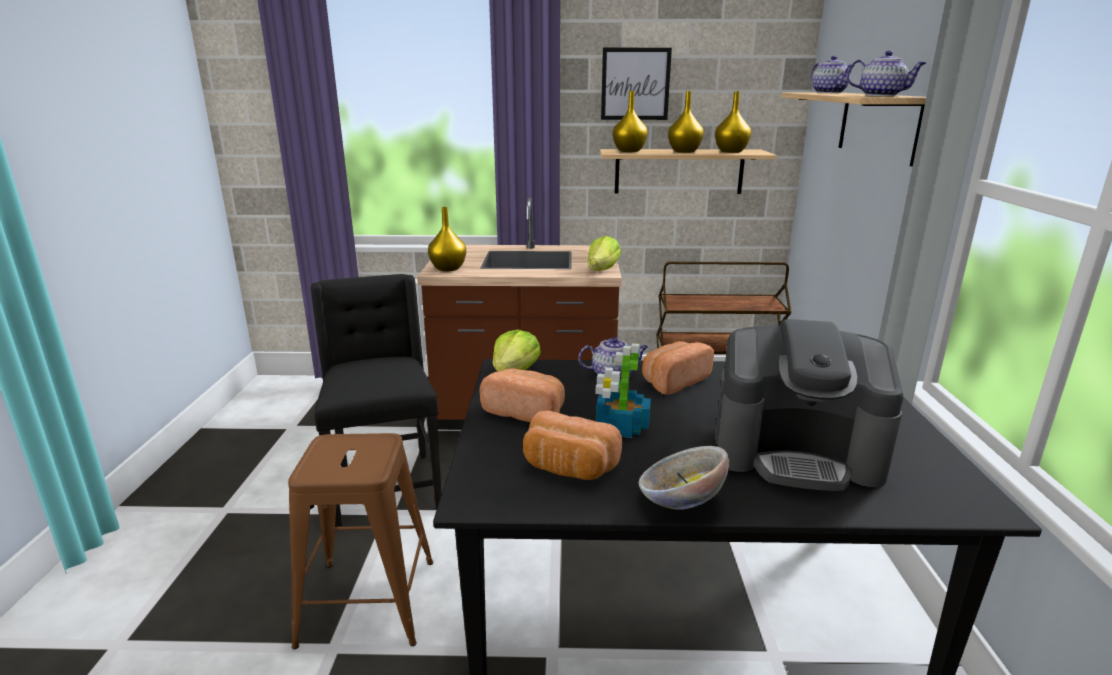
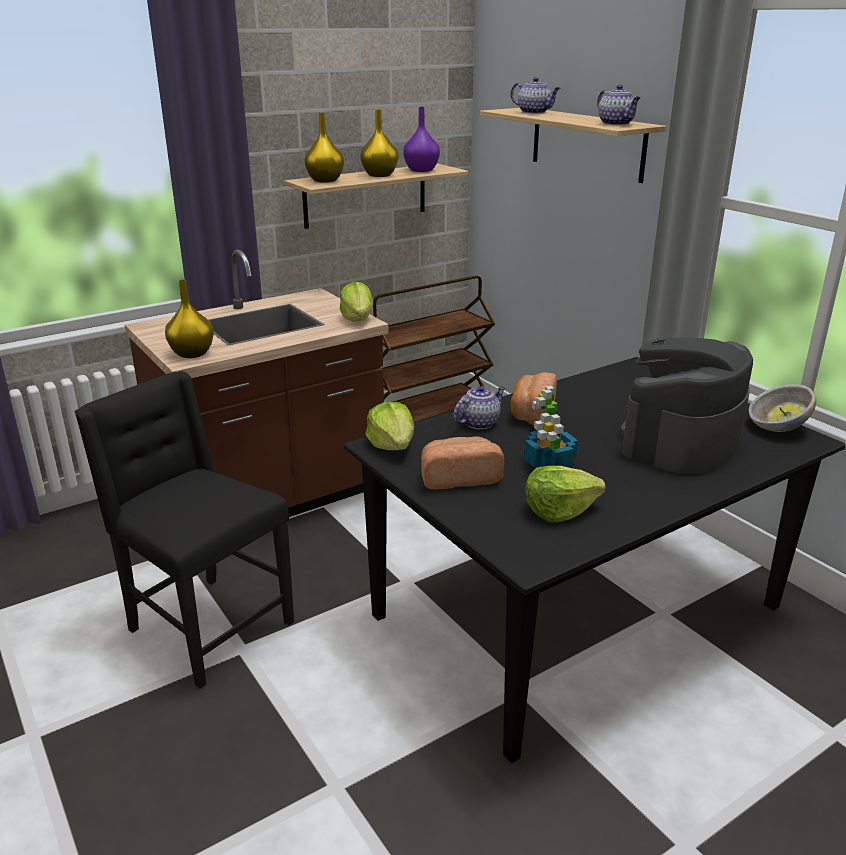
camera: 35 degrees left, 5 degrees up
(368, 602) = (321, 734): brown stool -> none
(568, 468) = (559, 510): bread -> lettuce
(635, 84) = (314, 103): picture -> none
(680, 502) = (661, 504): bowl -> bowl (777, 428)
(731, 151) = (421, 170): yellow vase -> purple vase
(796, 452) = (680, 441): coffee machine -> coffee machine turned 150 degrees clockwise
(882, 95) = (617, 124): teapot -> teapot turned 75 degrees clockwise

